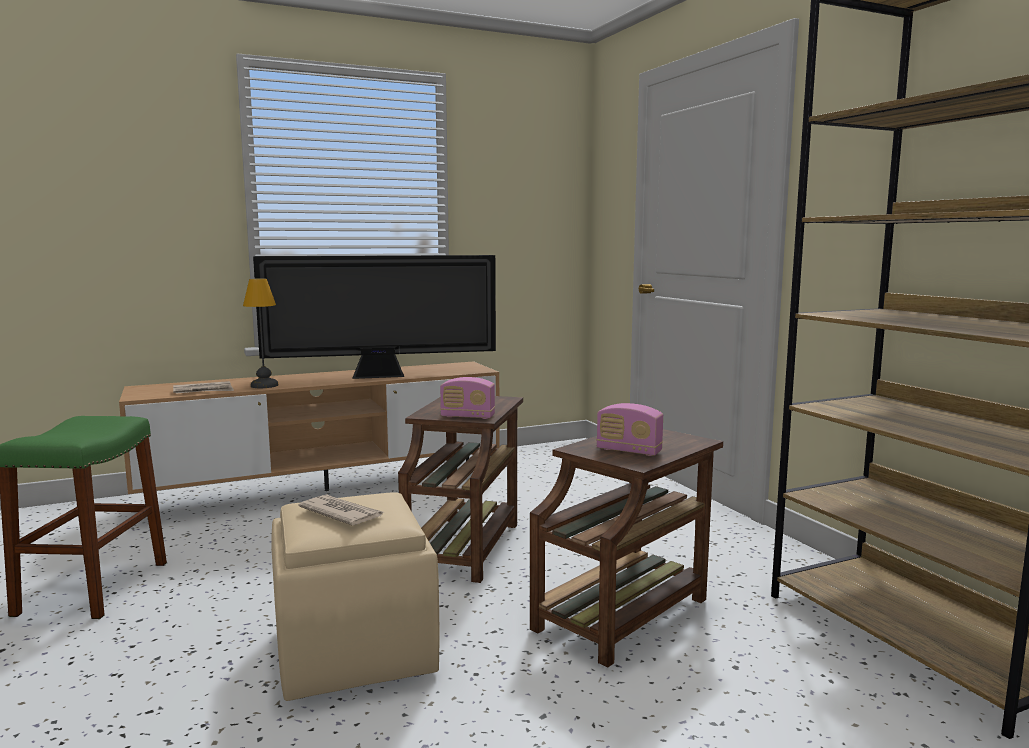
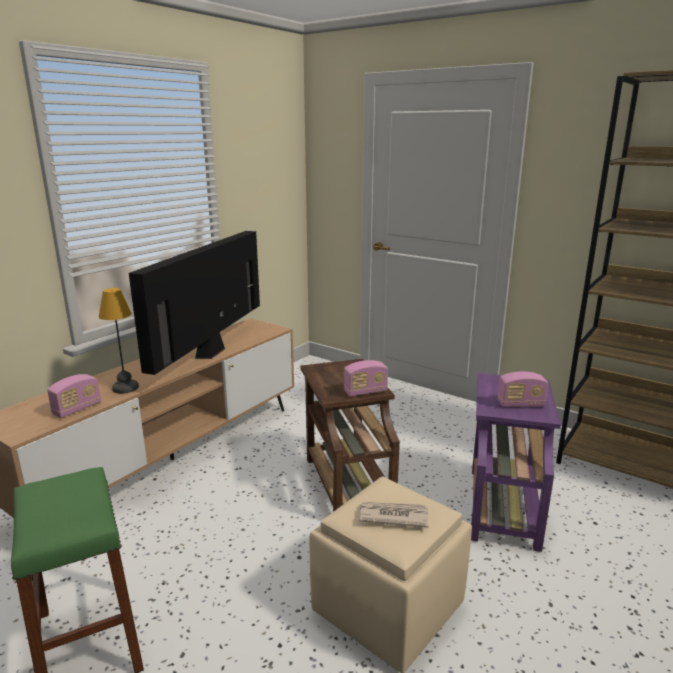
camera: 30 degrees left, 10 degrees up
(203, 391) = (77, 409): newspaper -> radio
(382, 376) = (210, 352): television -> television turned 150 degrees clockwise
(625, 613) = (503, 505): brown side table -> purple side table

